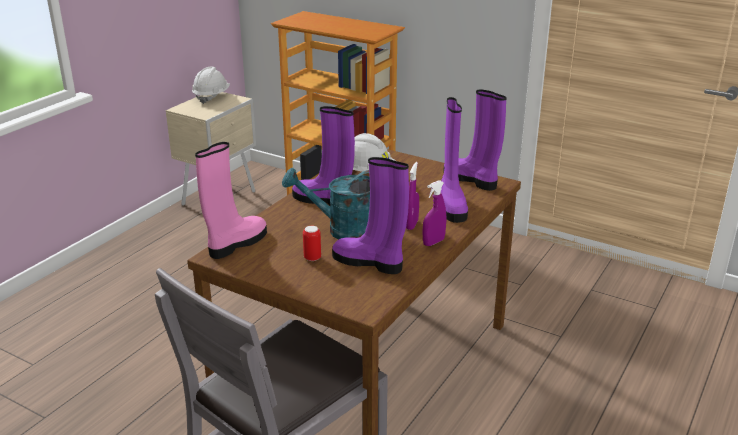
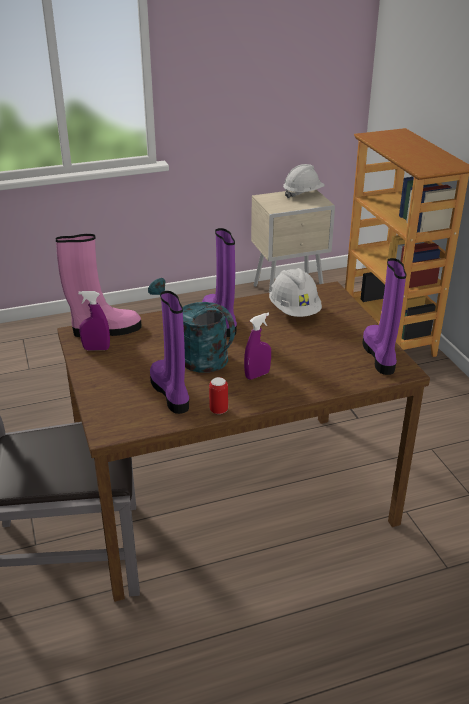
camera: 40 degrees right, 5 degrees up
(312, 258) = (137, 367): can -> can (218, 410)
(433, 242) = (249, 400): purple spray bottle -> purple spray bottle (96, 349)
(451, 205) = (320, 372): purple boot -> none

